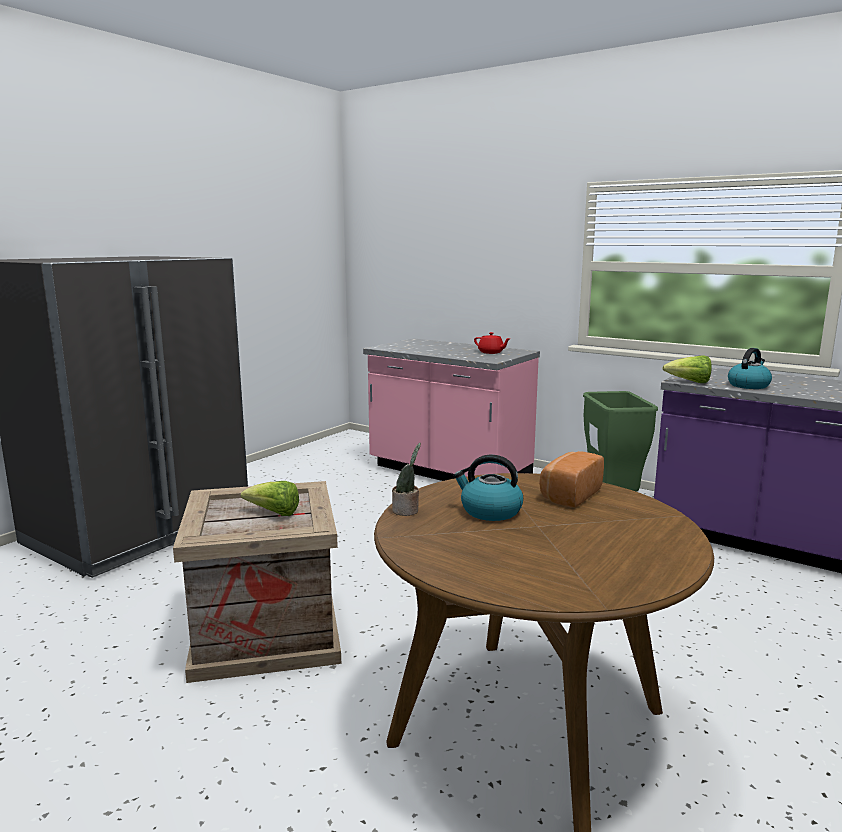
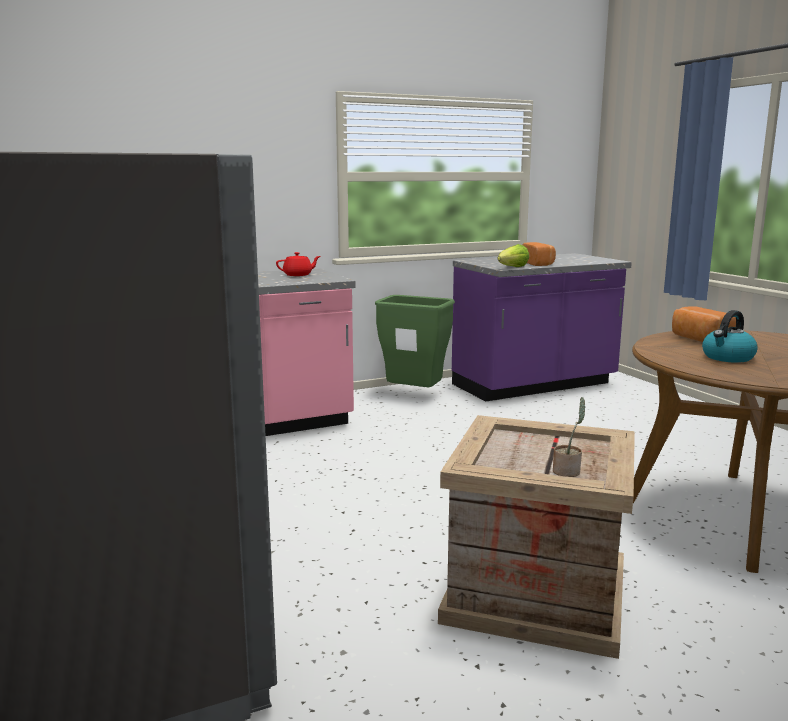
camera: 60 degrees left, 0 degrees up
(274, 513) = (547, 448): lettuce -> none
(407, 511) = (719, 373): potted plant -> potted plant (568, 471)
(748, 385) = (539, 264): kettle -> bread

